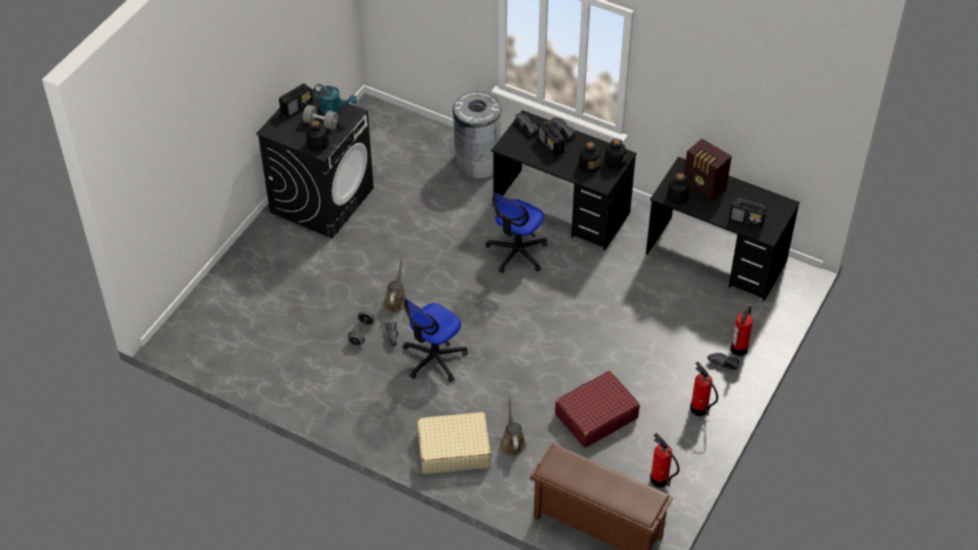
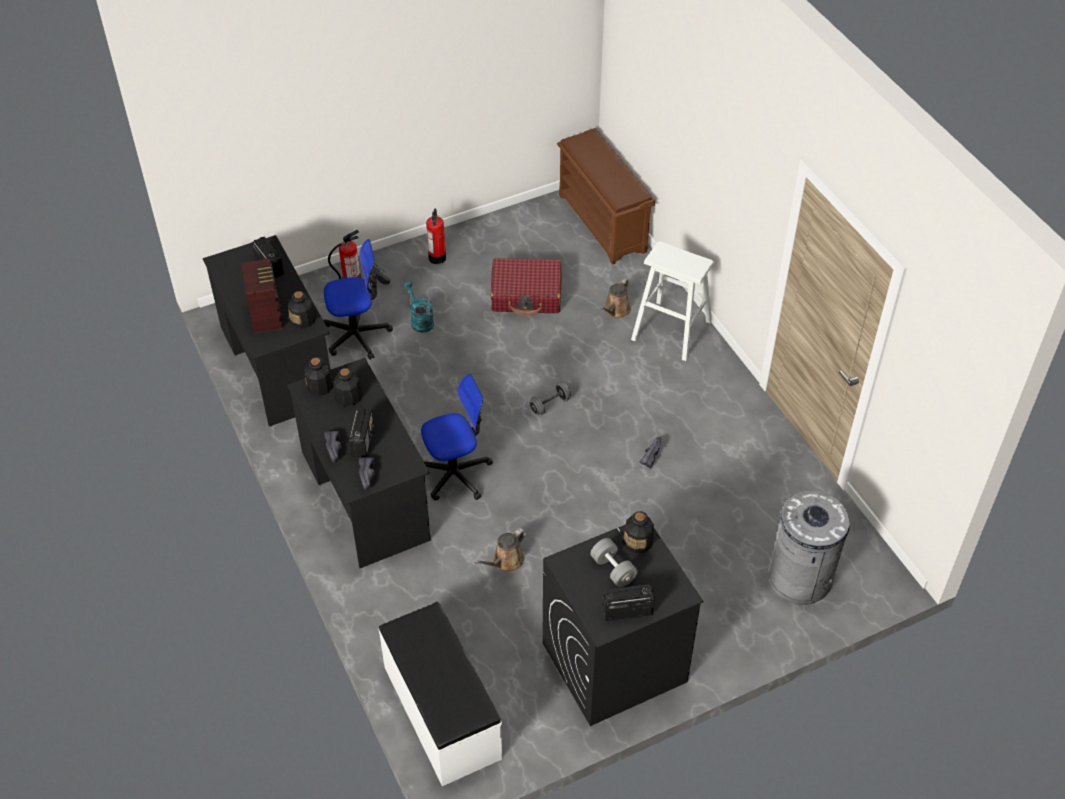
camera: 145 degrees left, 0 degrees up
(334, 110) = (582, 580): turquoise watering can -> turquoise watering can (420, 320)
(361, 333) = (680, 475): grey dumbbell -> grey dumbbell (549, 405)
(396, 300) = (619, 491): brown watering can -> brown watering can (505, 561)
(402, 128) = (440, 712): none -> white bench
(434, 359) = (627, 414): office chair -> office chair (357, 335)
(453, 449) = (671, 330): beige suitcase -> white stool
(478, 162) = (395, 607): grey trash can -> grey trash can (799, 578)
(659, 480) = (523, 228): fire extinguisher -> none

